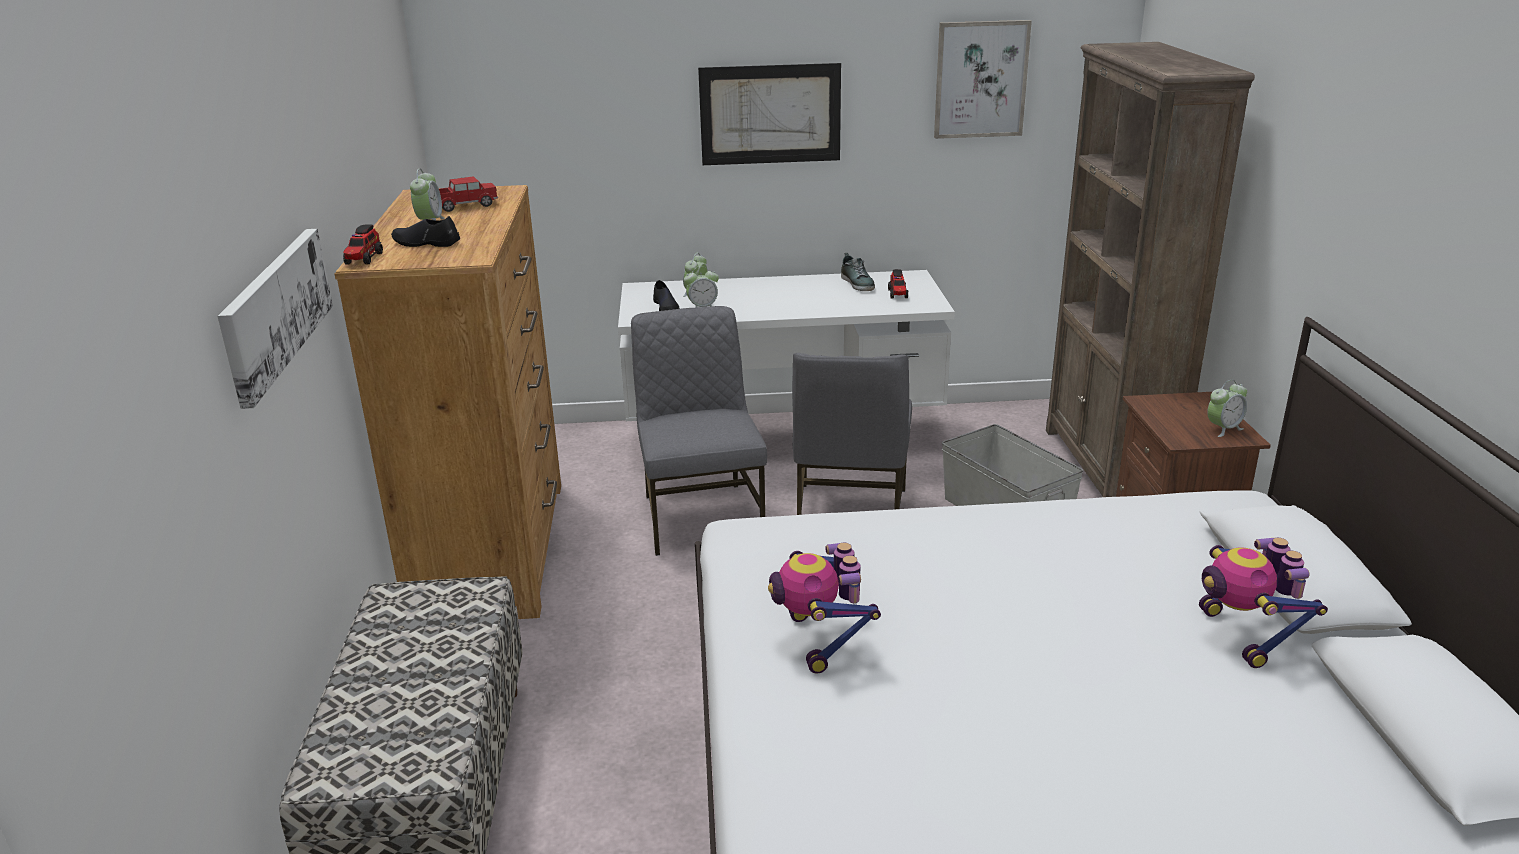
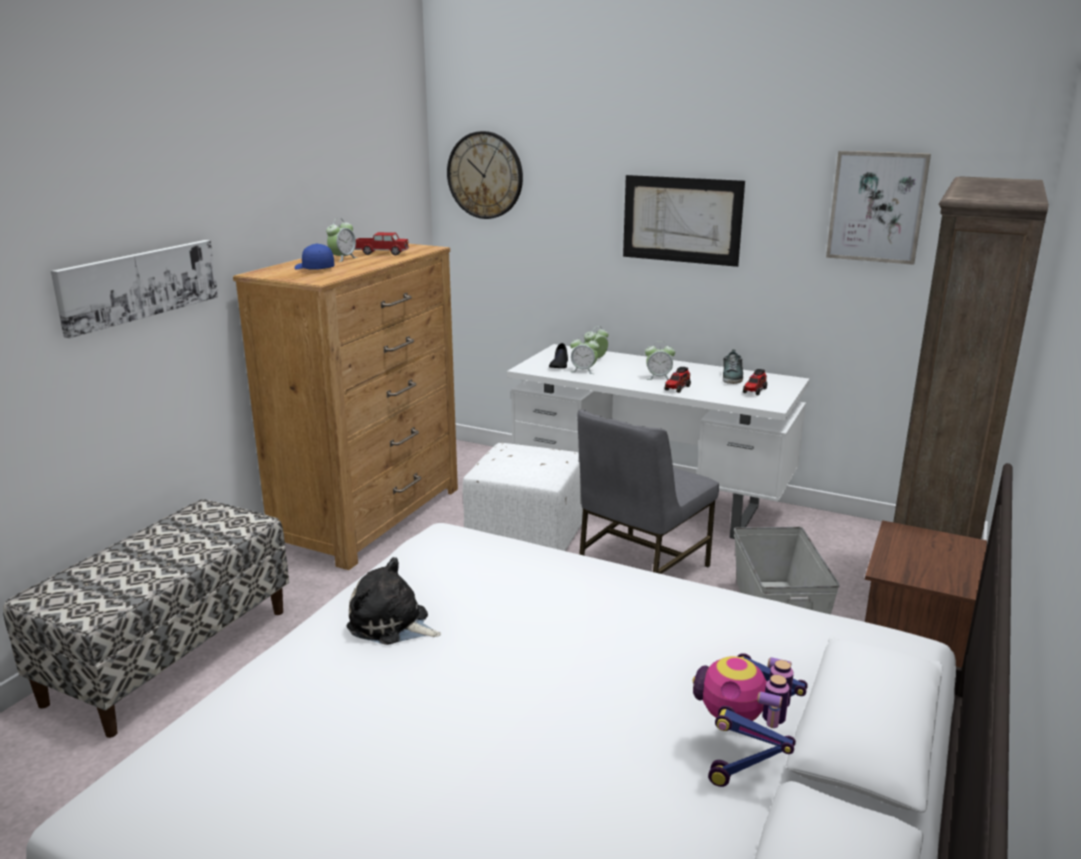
camera: 30 degrees right, 5 degrees down
(363, 259) = (262, 271): toy truck -> toy truck (677, 388)
(425, 243) = (313, 269): black shoe -> blue cap
(503, 83) = (485, 175): none -> wall clock
(701, 516) = (528, 538): grey chair -> white ottoman
(821, 641) = (392, 624): toy robot -> plush toy
(1223, 429) = (948, 574): alarm clock -> alarm clock (658, 377)

